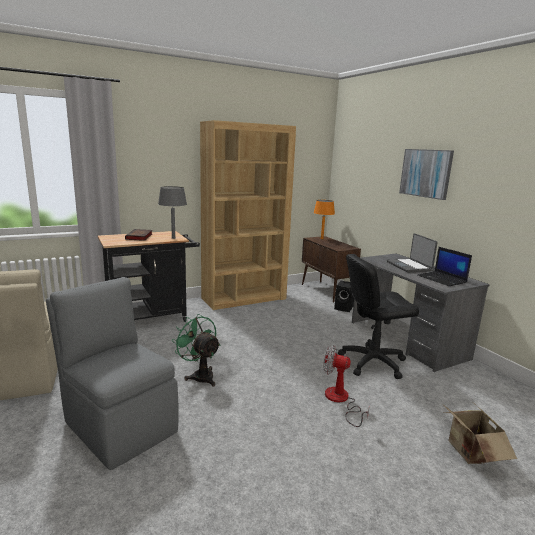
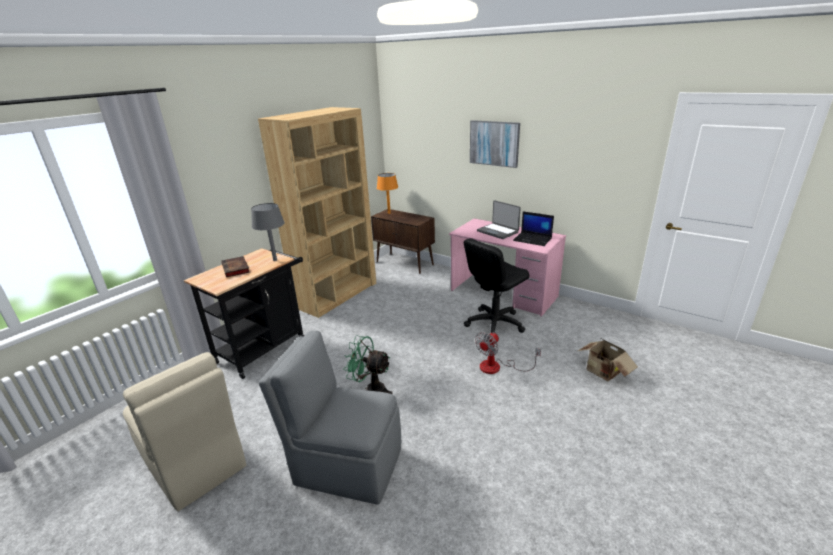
camera: 25 degrees left, 10 degrees up
(340, 400) = (497, 367): fan -> fan turned 45 degrees counterclockwise
(344, 308) = (433, 277): black speaker -> none
(406, 340) = (503, 294): grey desk -> pink desk

